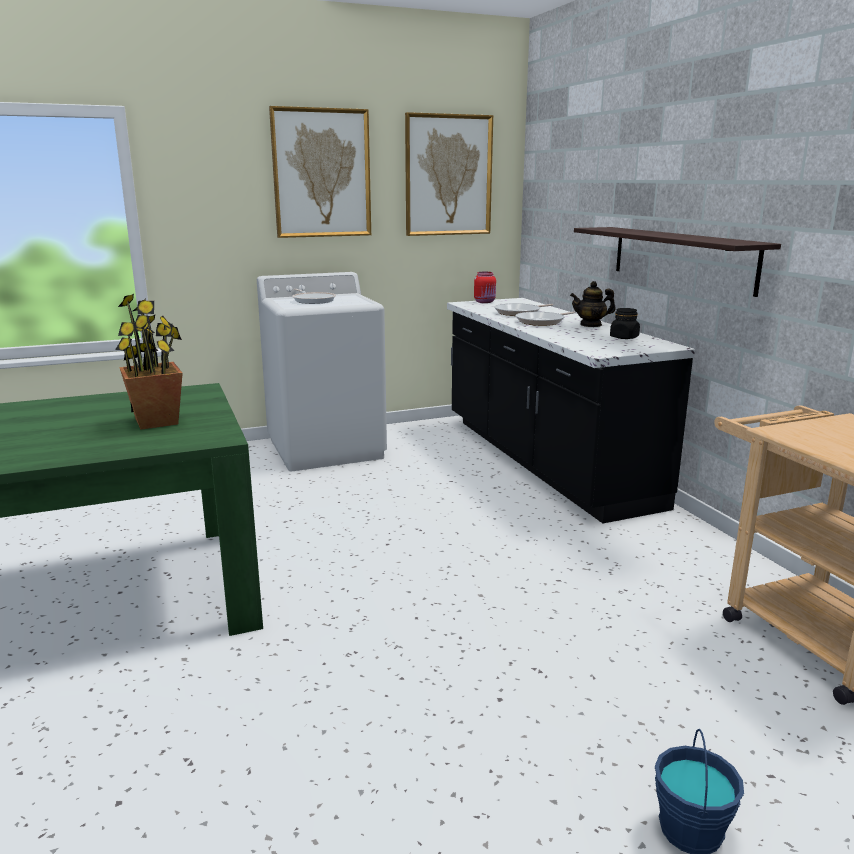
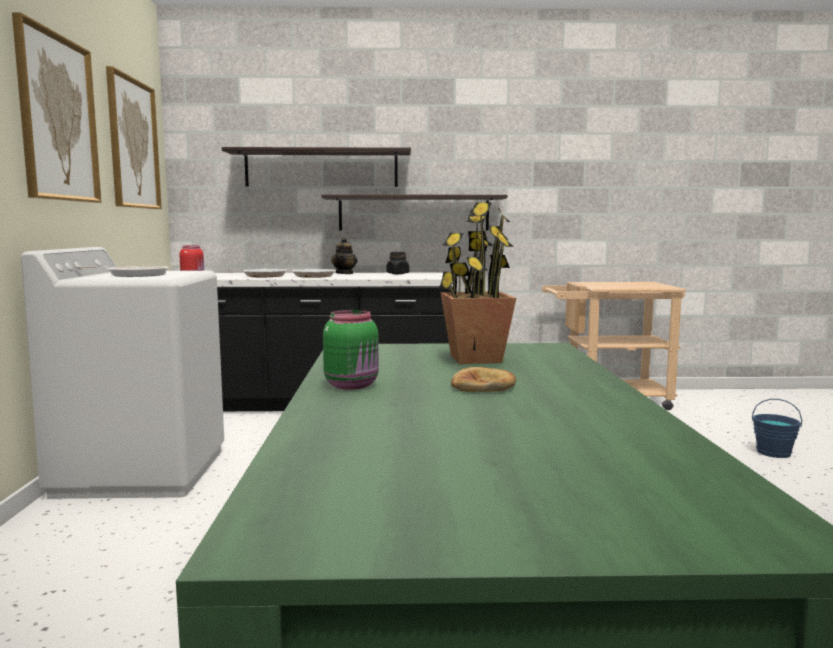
camera: 70 degrees left, 10 degrees down
(56, 431) = (483, 386): none -> bread
(67, 405) = (353, 385): none -> green jar
(611, 193) = (321, 169): none -> shelf

